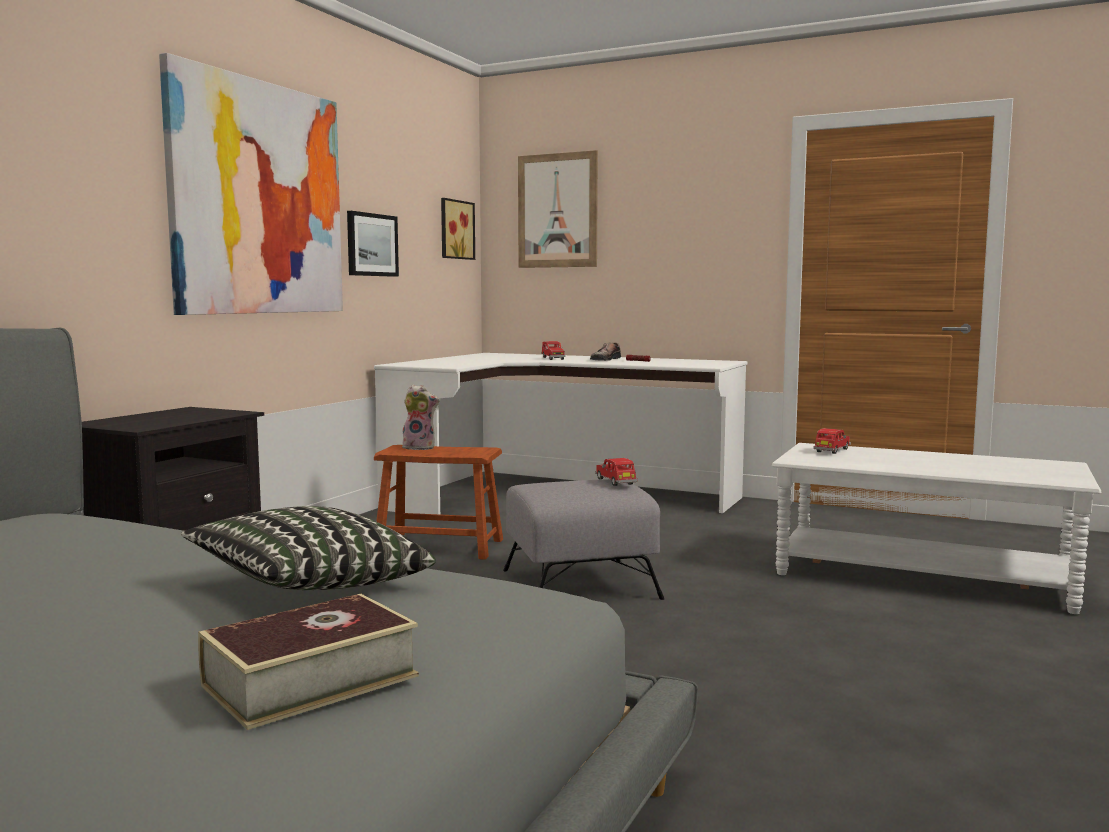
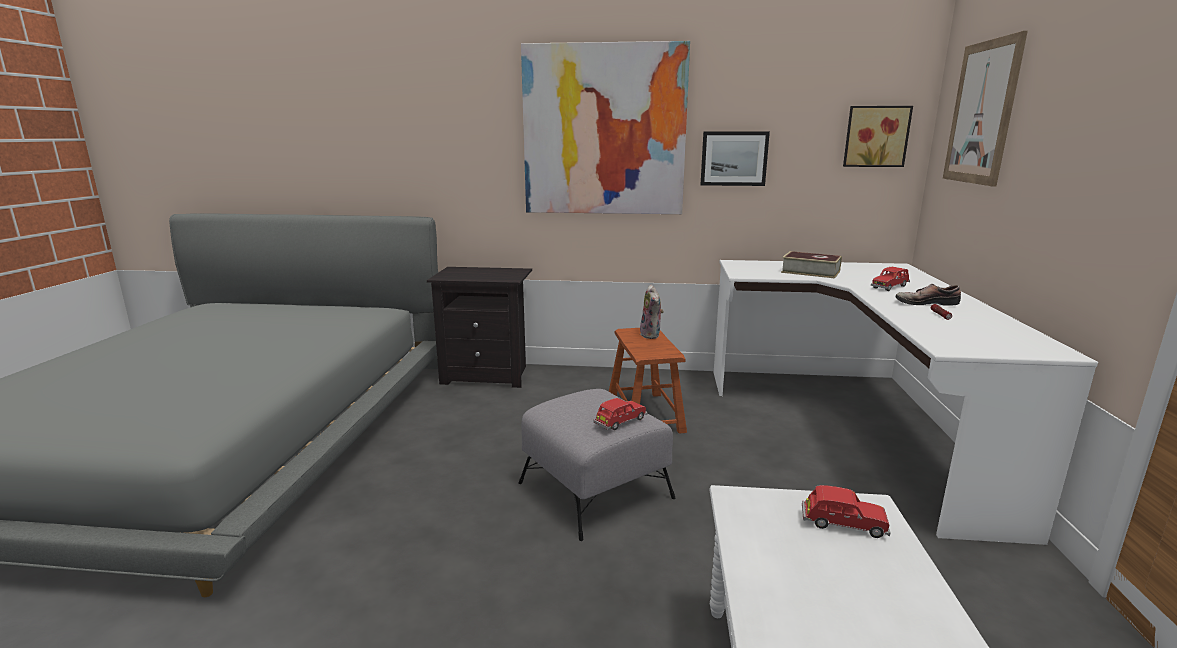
camera: 70 degrees right, 10 degrees up
(309, 587) = (215, 381): pillow -> none
(310, 680) = (66, 410): book -> book (810, 272)

